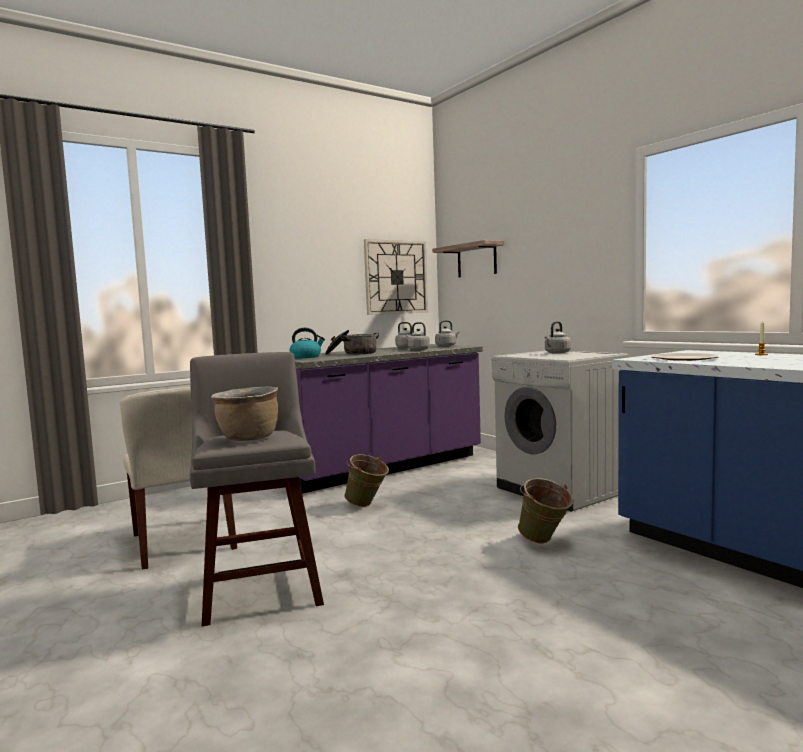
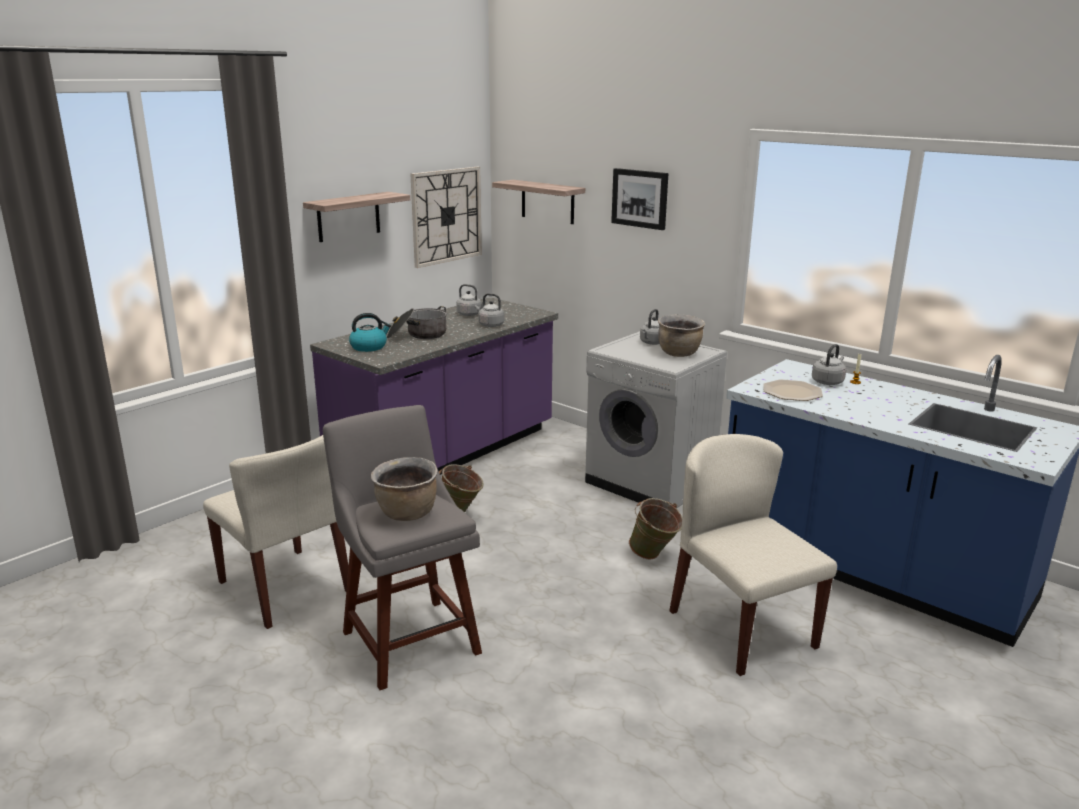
camera: 15 degrees left, 15 degrees up
(308, 266) = (348, 217): none -> shelf
(446, 346) = (515, 310): grey kettle -> grey kettle (828, 382)
(547, 237) = (640, 198): none -> picture
(579, 355) = (679, 354): none -> brown cooking pot
(626, 608) = (740, 628): none -> beige chair

